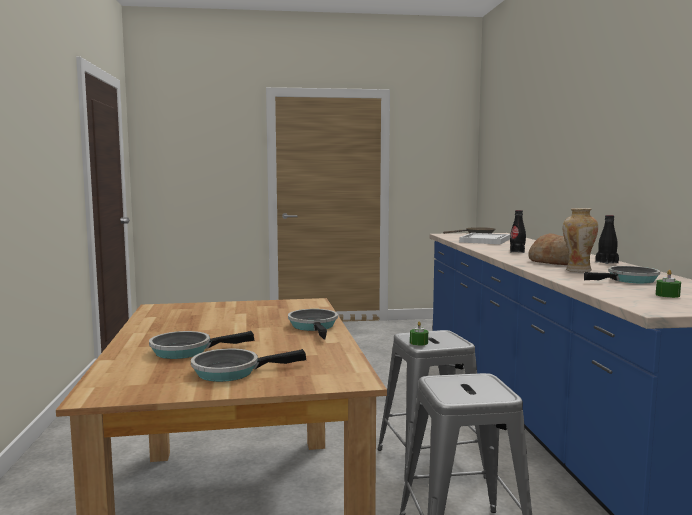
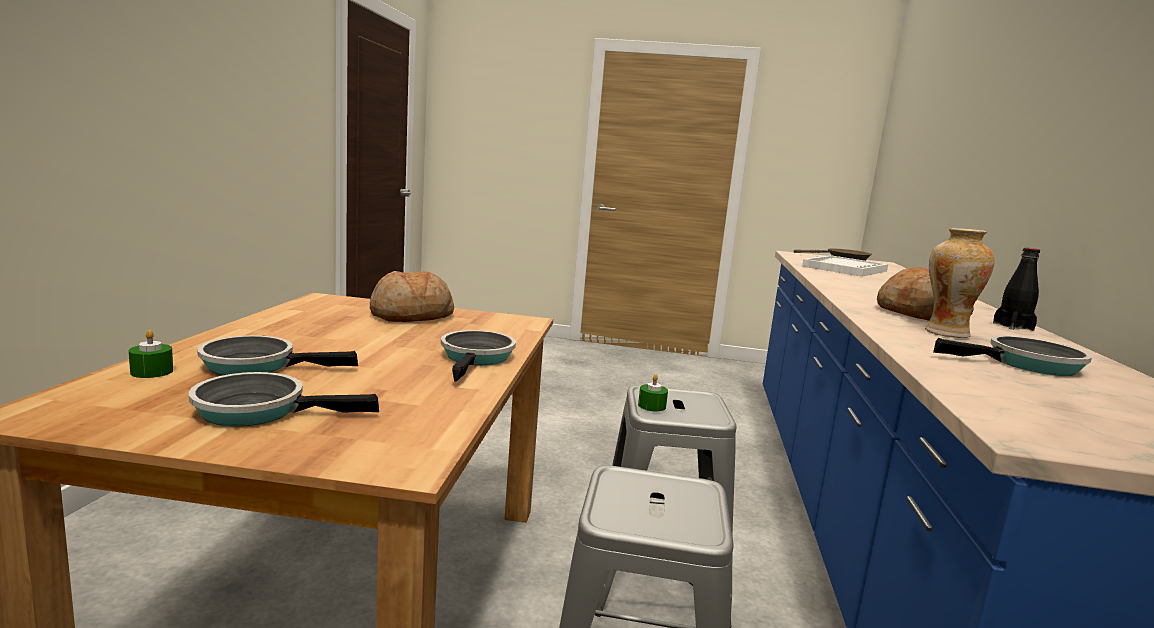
camera: 15 degrees right, 5 degrees up
(234, 309) = (411, 315): none -> bread
(517, 251) = (875, 290): black bottle -> none
(667, 295) = (1083, 407): green candle -> green candle (152, 372)

